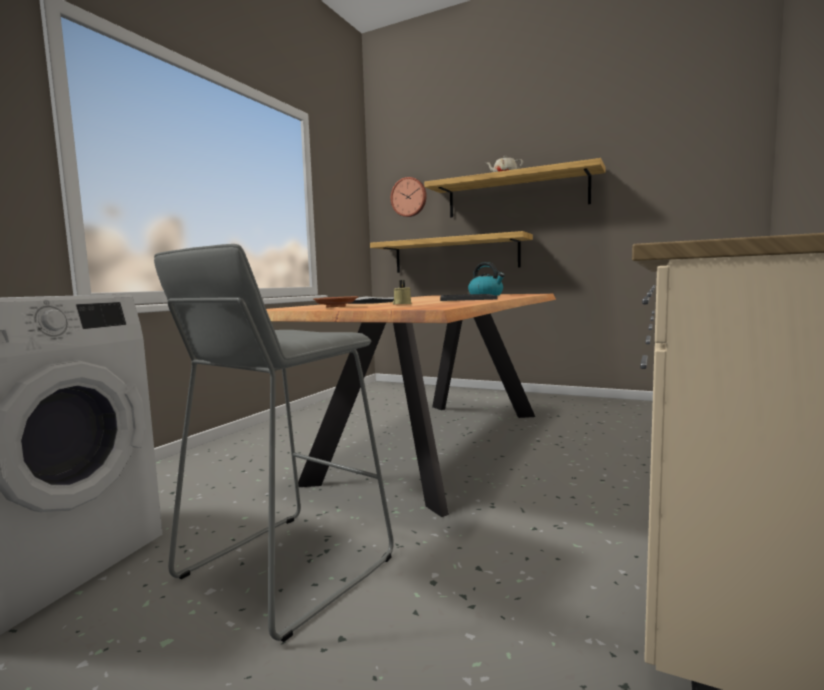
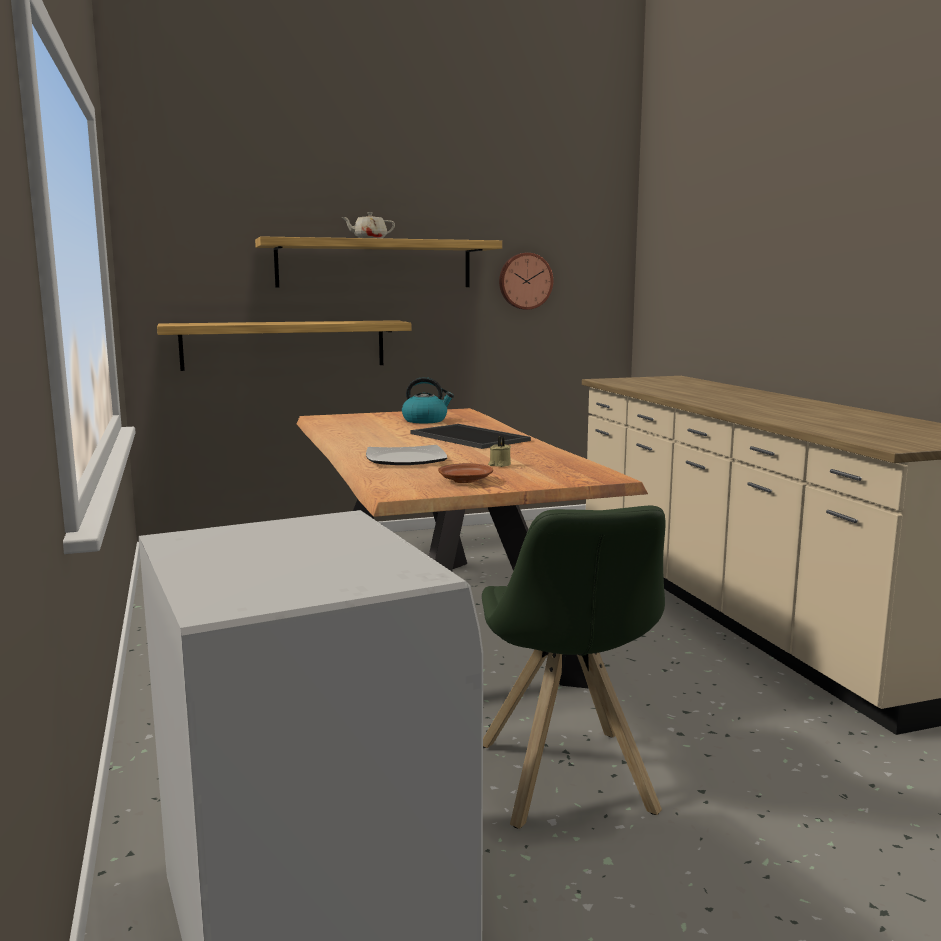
camera: 45 degrees left, 5 degrees up
(285, 567) = (566, 777): grey stool -> green chair
(409, 197) = (199, 248): wall clock -> wall clock (525, 281)

